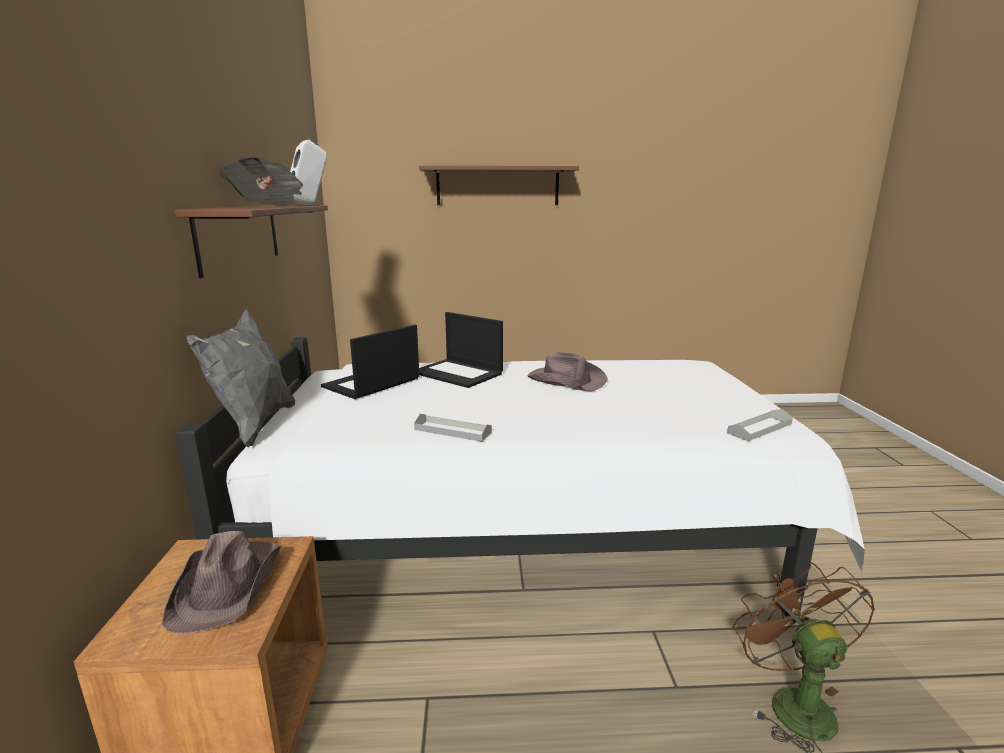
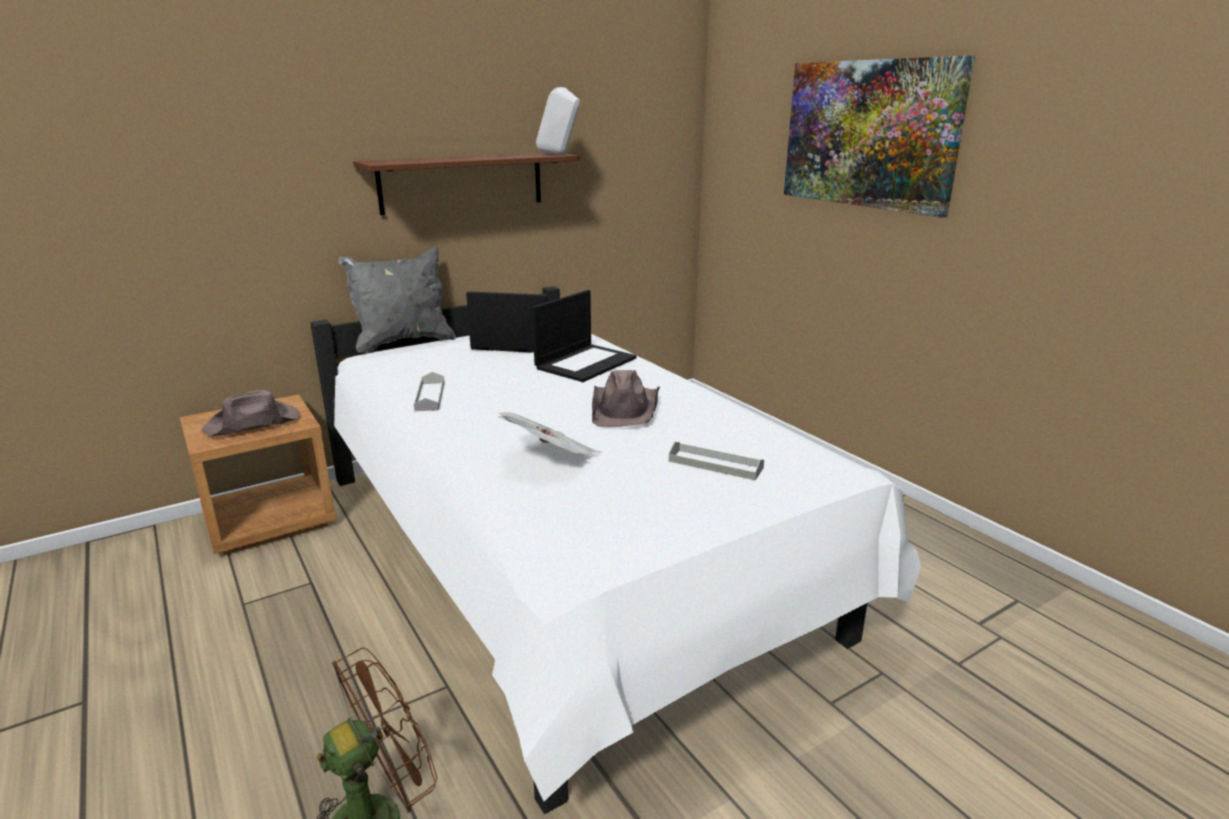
camera: 60 degrees right, 5 degrees up
(268, 206) = (466, 158): newspaper -> newspaper (551, 459)
(459, 373) = (586, 363): laptop -> laptop turned 150 degrees counterclockwise
(497, 186) = (868, 134): brown shelf -> picture
(759, 428) = (574, 540): grey tray -> grey tray (715, 464)

